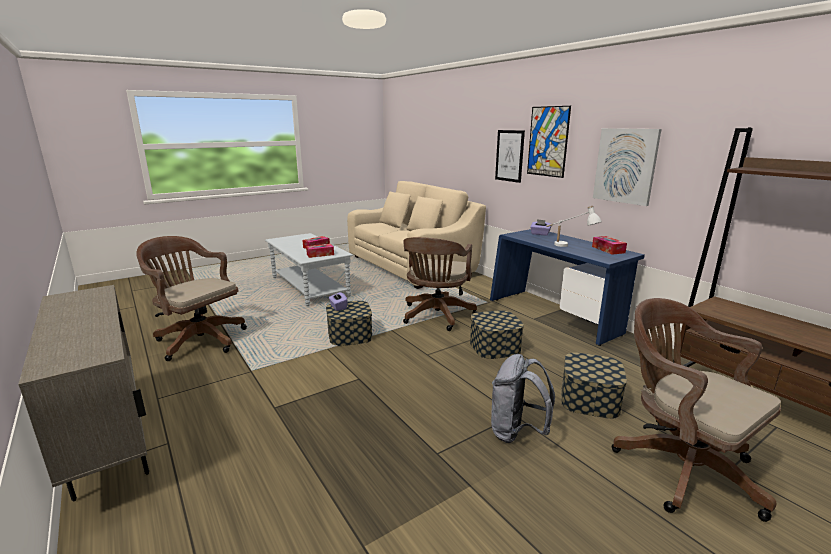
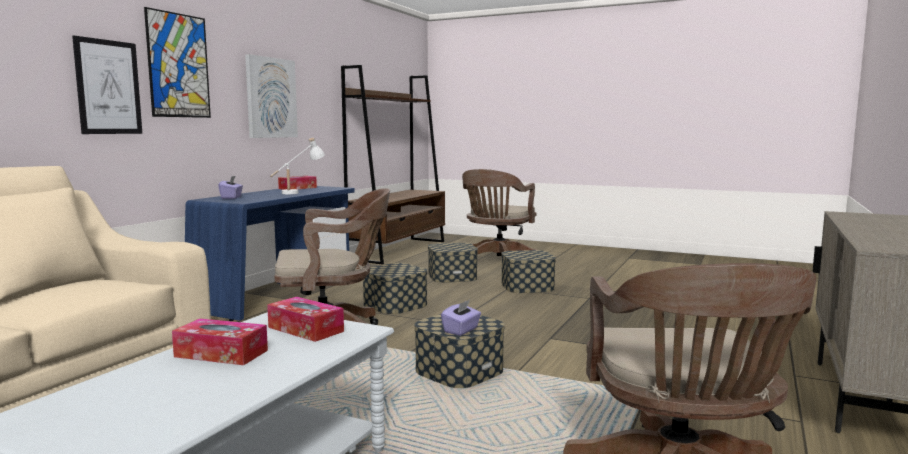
camera: 120 degrees left, 10 degrees down
(517, 432) = (527, 286): grey backpack -> storage box

